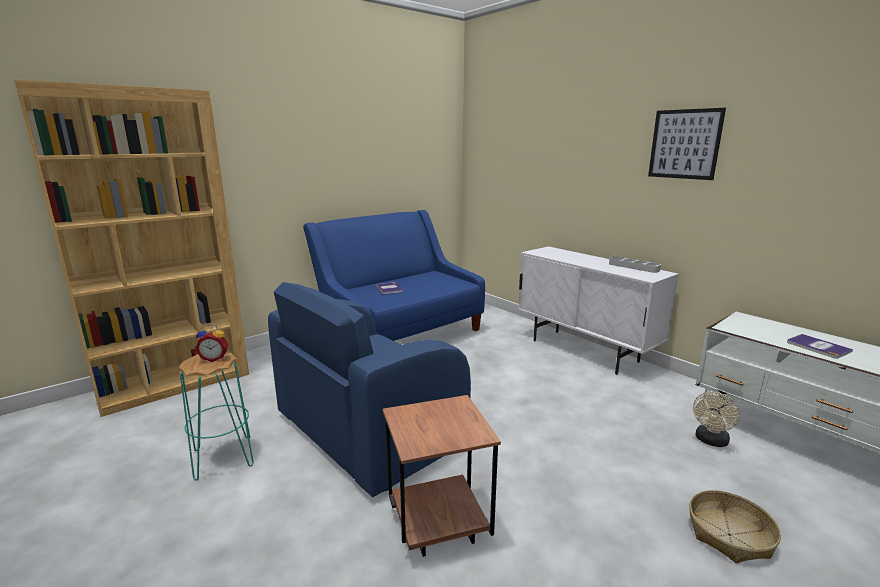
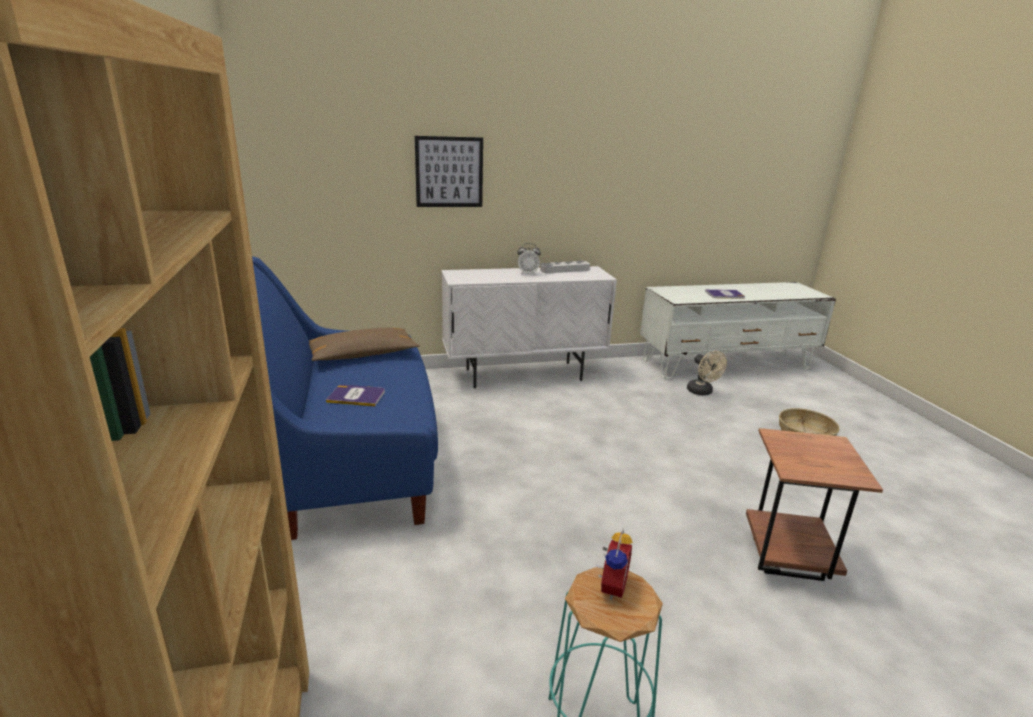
camera: 65 degrees left, 5 degrees up
(367, 430) = (596, 564): blue armchair -> none
(441, 278) = (362, 355): none -> brown pillow
(594, 261) = (528, 273): none -> alarm clock
(684, 144) = (592, 139): picture -> picture (449, 172)

